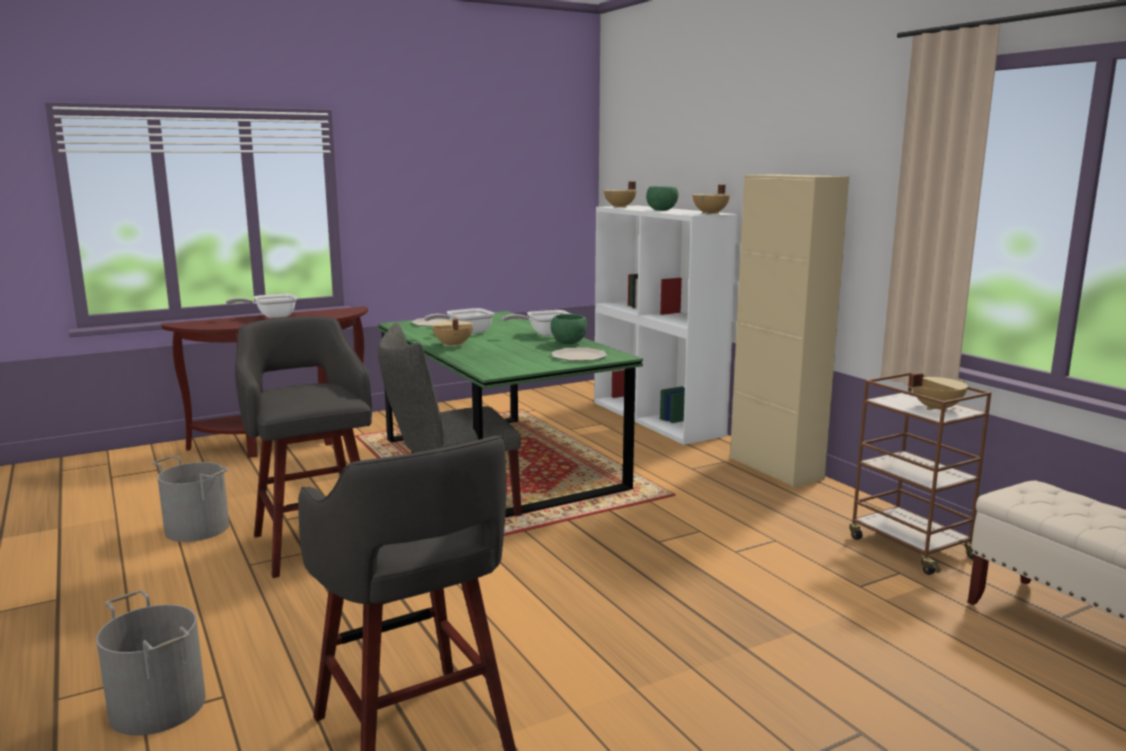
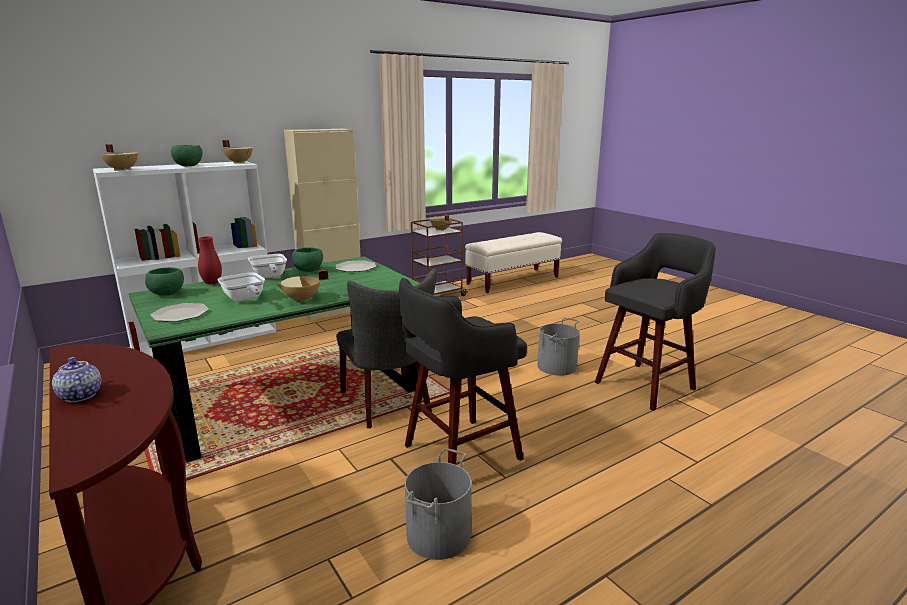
camera: 95 degrees left, 5 degrees up
(159, 705) = (683, 460): grey bucket -> grey bucket (556, 366)
(271, 316) = (80, 396): frying pan -> teapot
(497, 317) = (166, 294): none -> green bowl
(528, 323) = (212, 283): none -> red vase

